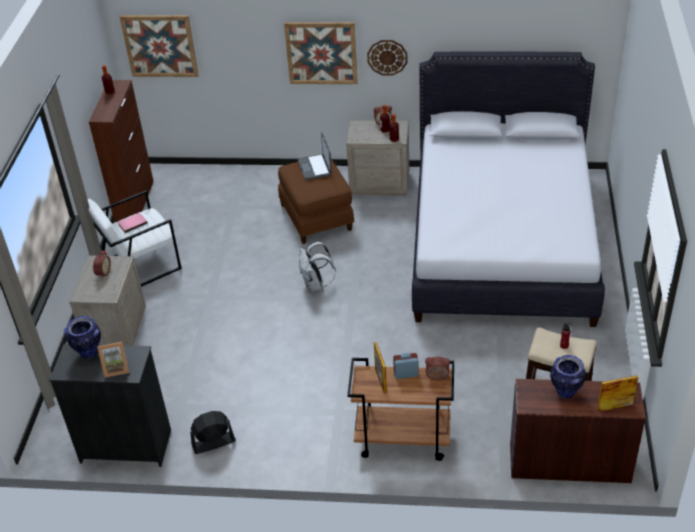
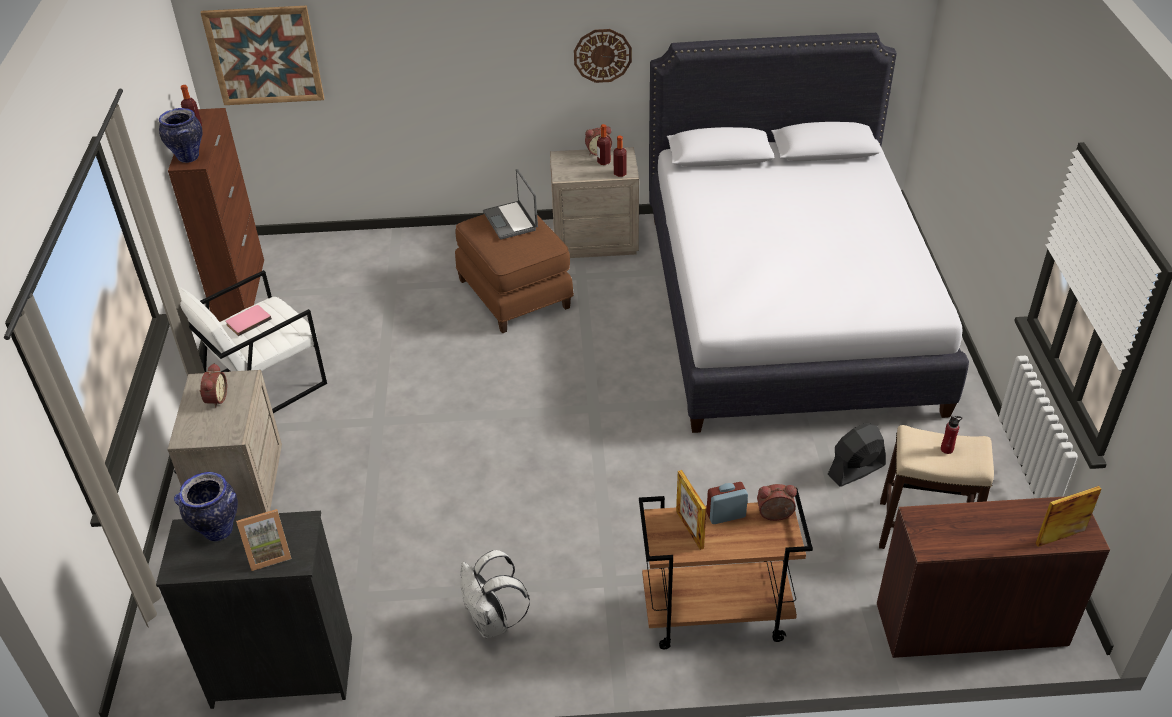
camera: 10 degrees left, 0 degrees up
(213, 442) = (423, 650): black fan -> black fan (856, 470)
(315, 285) = (533, 391): white backpack -> white backpack (493, 622)
(321, 53) = (507, 54): picture -> none
(565, 392) = (979, 520): vase -> vase (188, 157)

